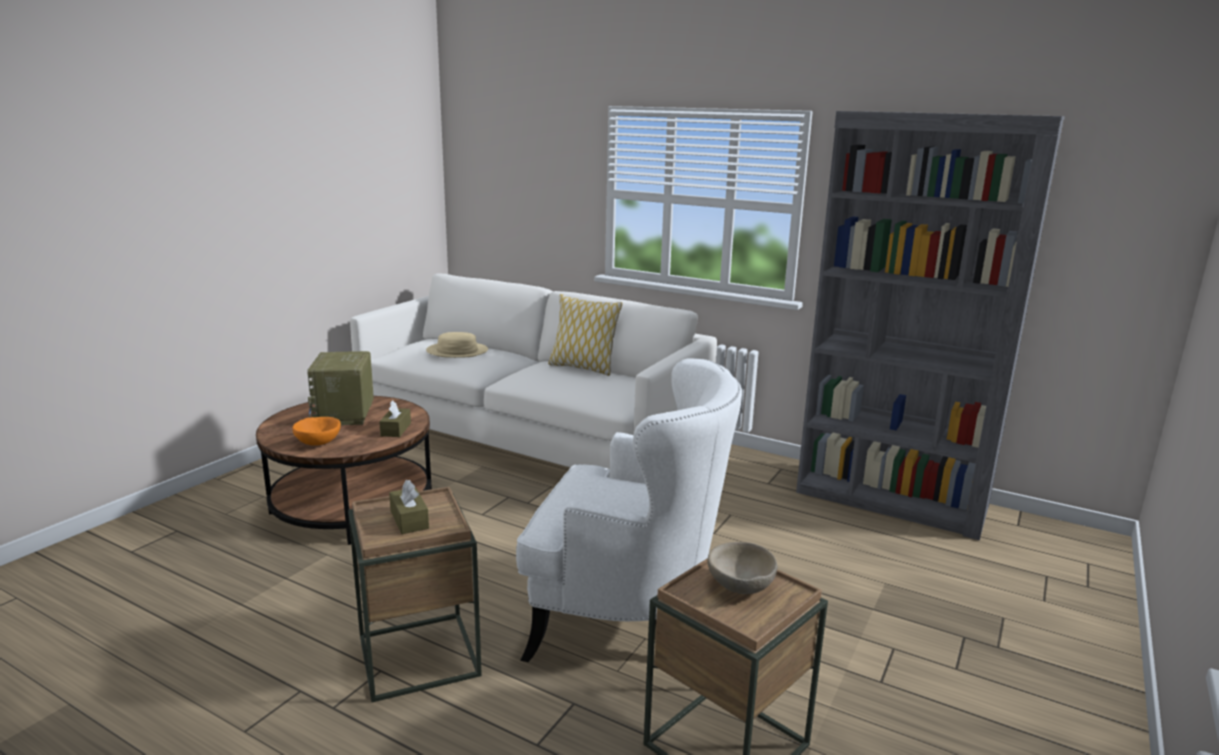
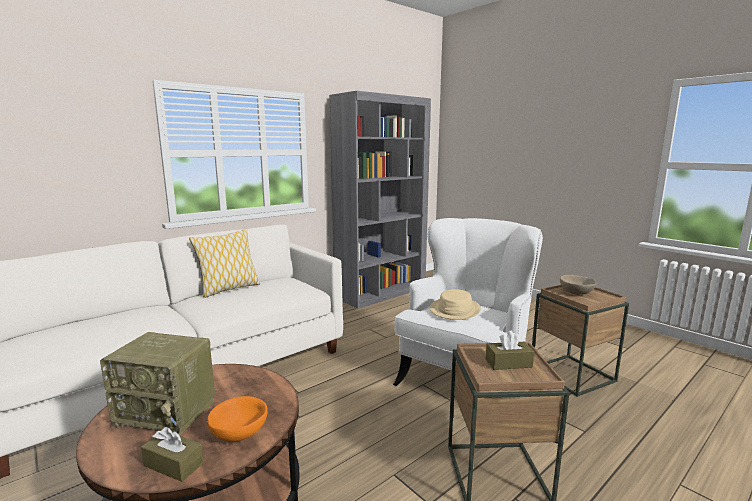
camera: 70 degrees left, 5 degrees down
(396, 429) = (251, 382): brown tissue box -> brown tissue box (174, 464)
(457, 351) = (109, 324): beige hat -> beige hat (455, 309)

